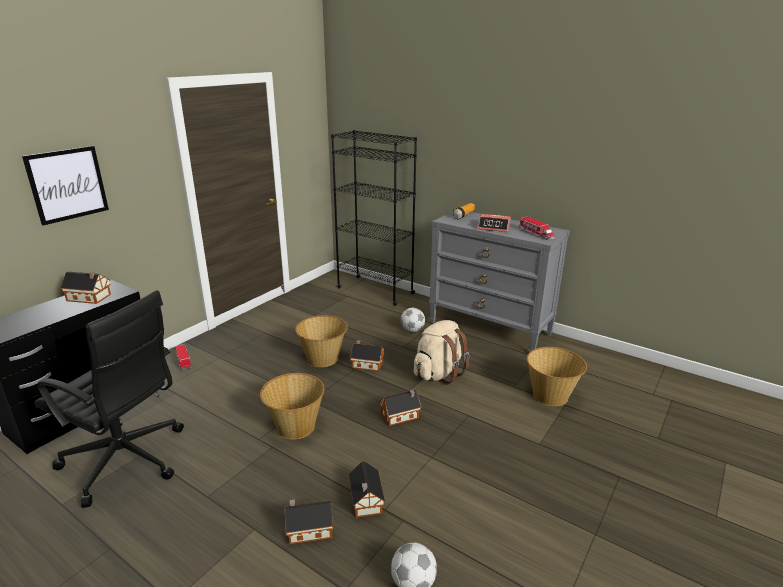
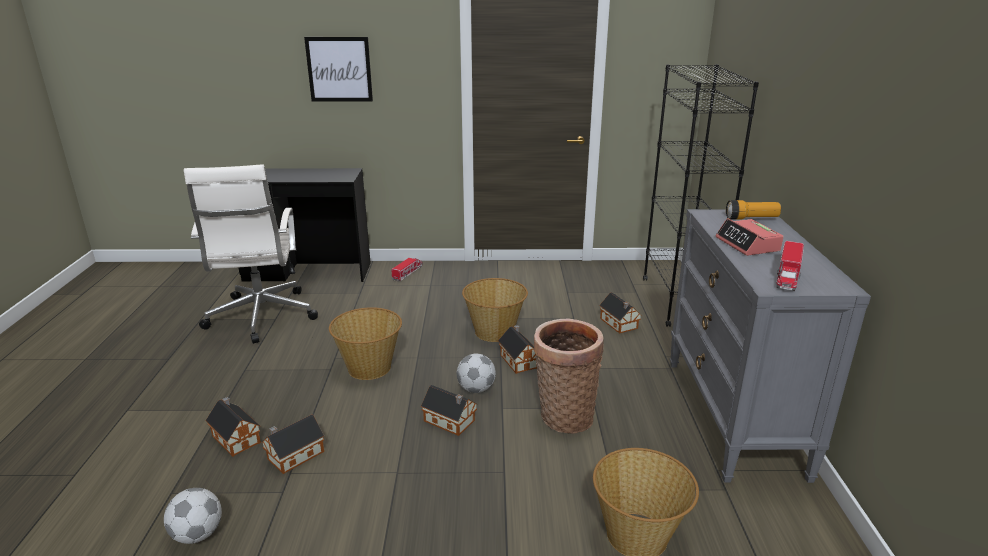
camera: 55 degrees right, 0 degrees up
(90, 298) = (323, 175): toy house -> toy house (619, 324)
(127, 461) = (261, 317): black office chair -> white office chair
(412, 330) = (631, 360): football -> football (476, 389)
(438, 373) = (563, 415): beige backpack -> basket

